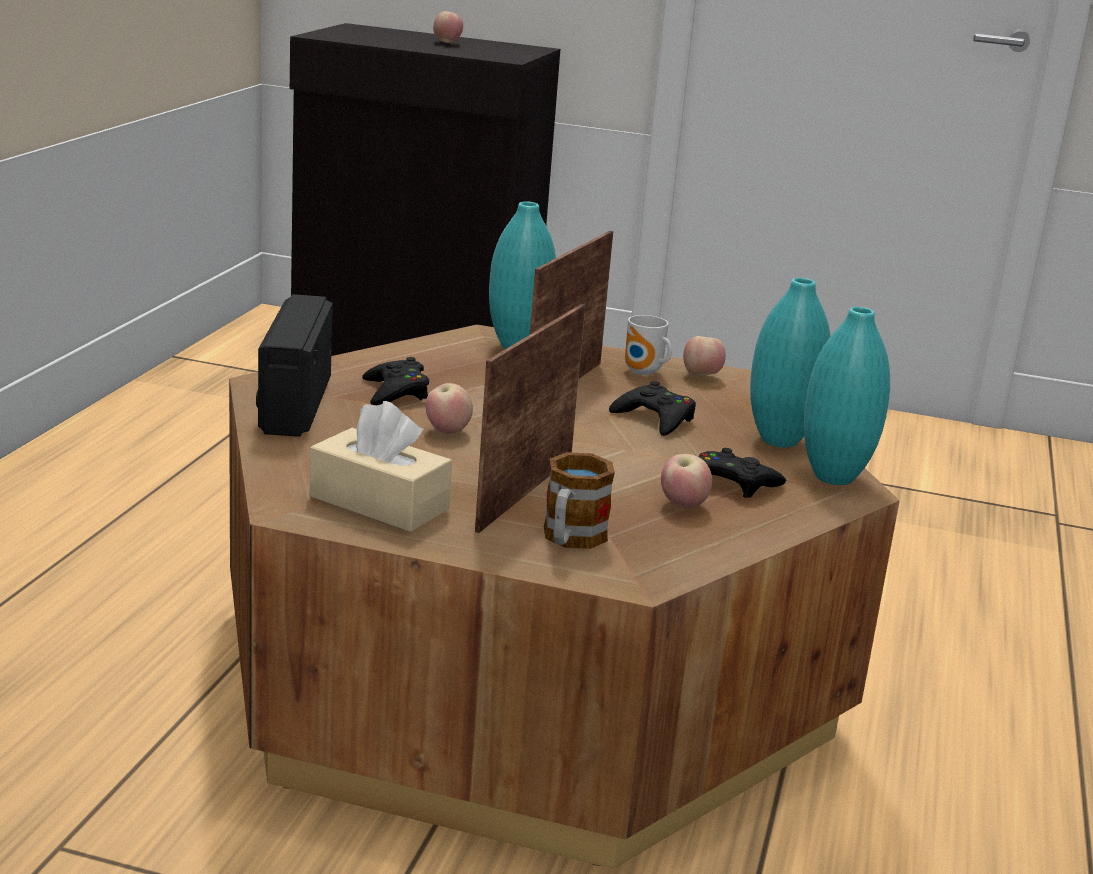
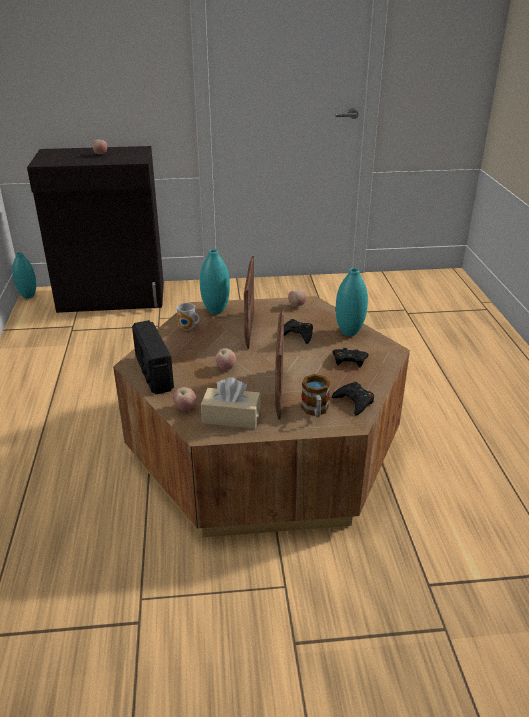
camera: 20 degrees left, 10 degrees up
(395, 392) = (188, 352): black game controller -> black game controller (354, 401)
(644, 373) = (274, 310): mug -> mug (188, 328)
(683, 505) = (341, 379): apple -> apple (185, 408)
(834, 477) = (381, 346): turquoise vase -> turquoise vase (28, 296)

